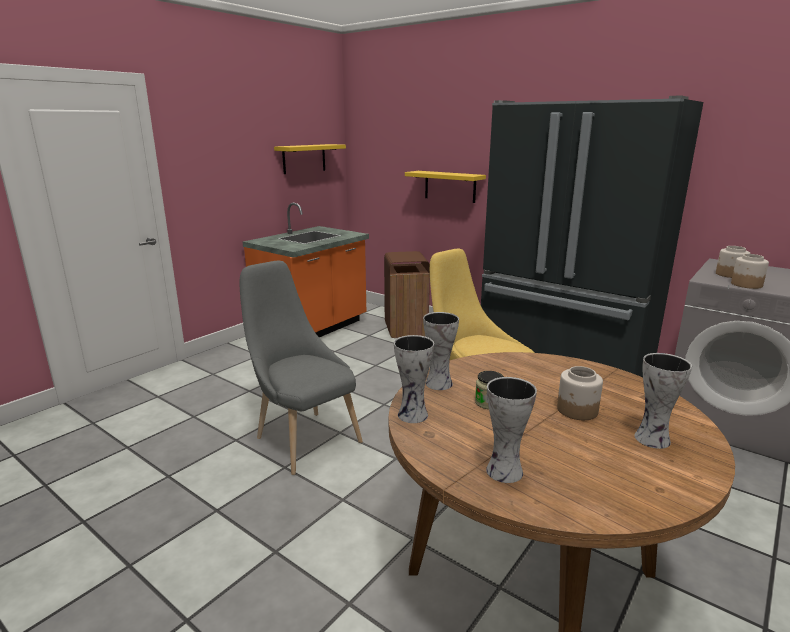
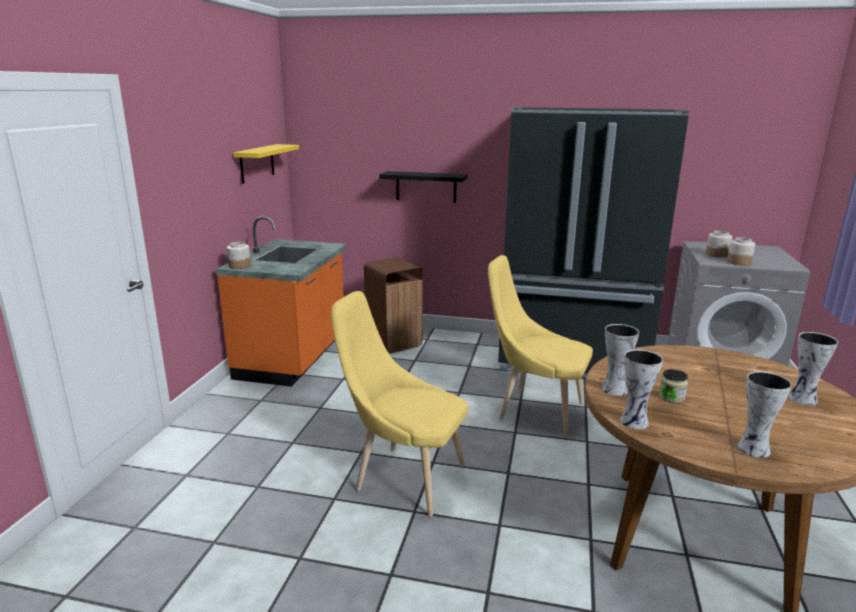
camera: 25 degrees left, 0 degrees up
(303, 438) = (403, 477): grey chair -> yellow chair
(450, 186) = (426, 187): yellow shelf -> black shelf
(577, 410) = (734, 389): jar -> jar (240, 266)

